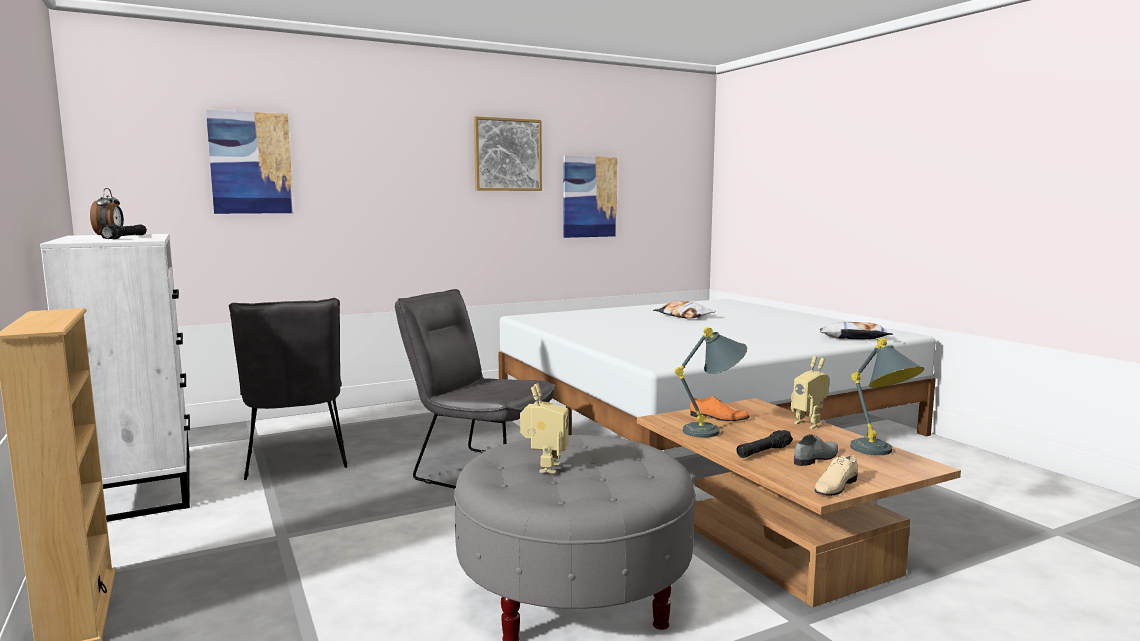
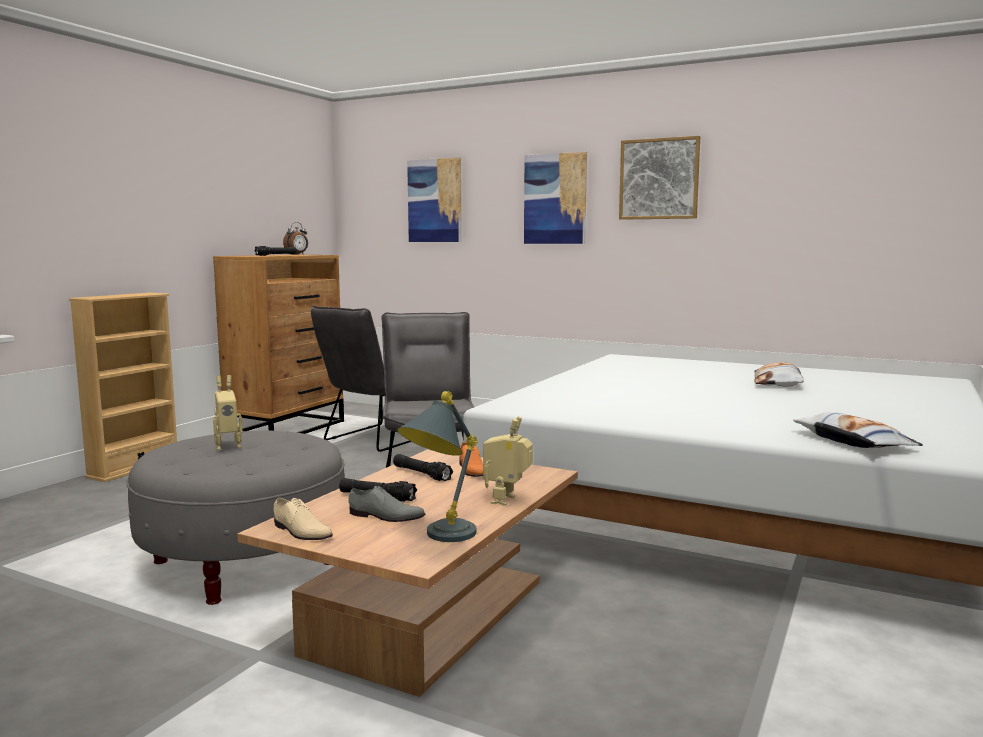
camera: 55 degrees right, 0 degrees up
(139, 487) = (287, 428): white dresser -> brown dresser
(589, 197) = (766, 224): picture -> picture (555, 199)
(714, 431) = (421, 474): grey table lamp -> black flashlight
(835, 486) = (300, 531): beige shoe -> beige shoe turned 150 degrees counterclockwise

